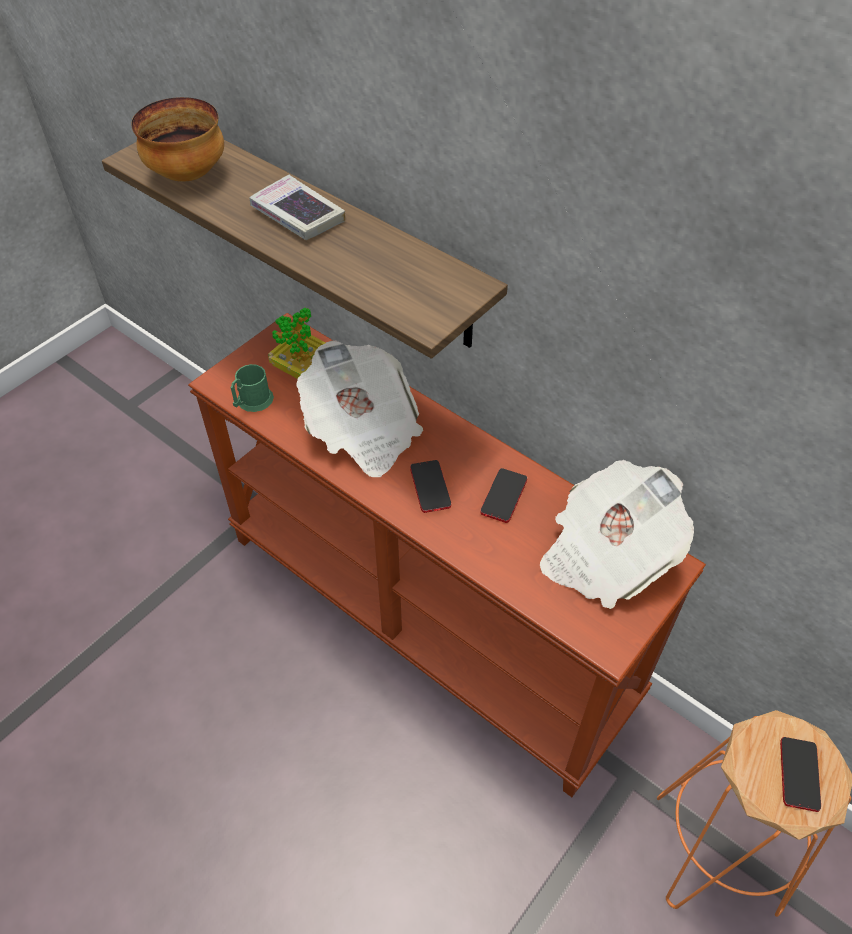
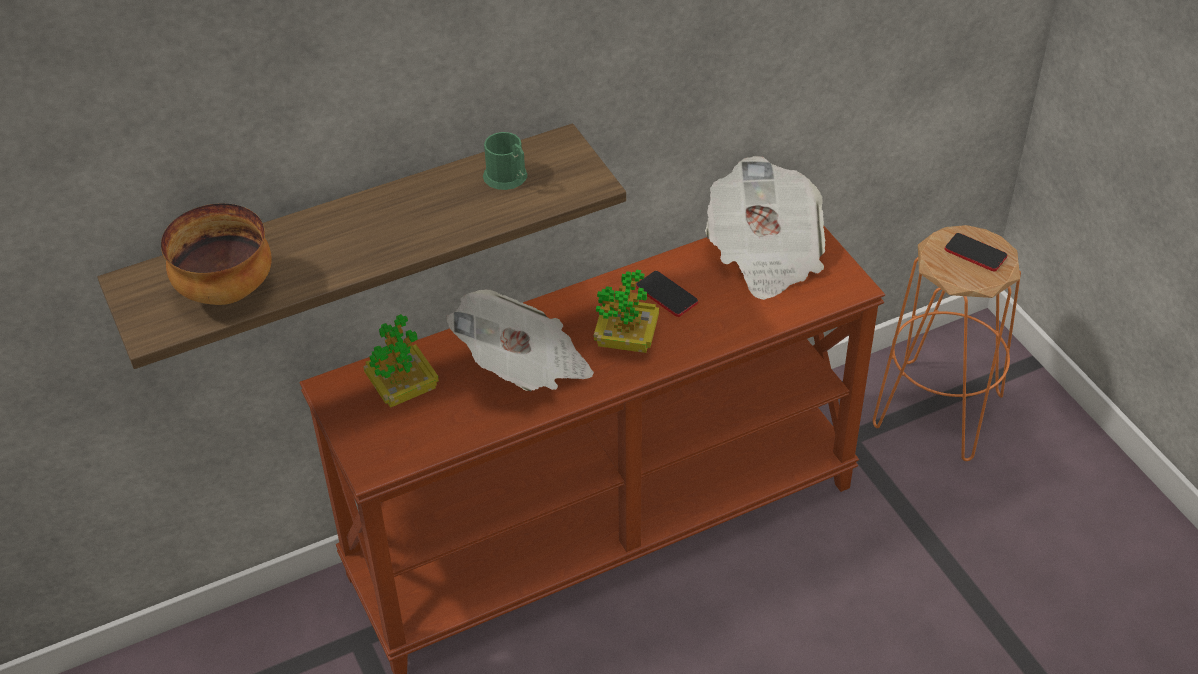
camera: 65 degrees left, 5 degrees down
(252, 402) = (424, 445): green mug -> green mug (509, 179)
(297, 215) = (369, 225): book -> none
(430, 487) = (626, 340): phone -> potted plant

